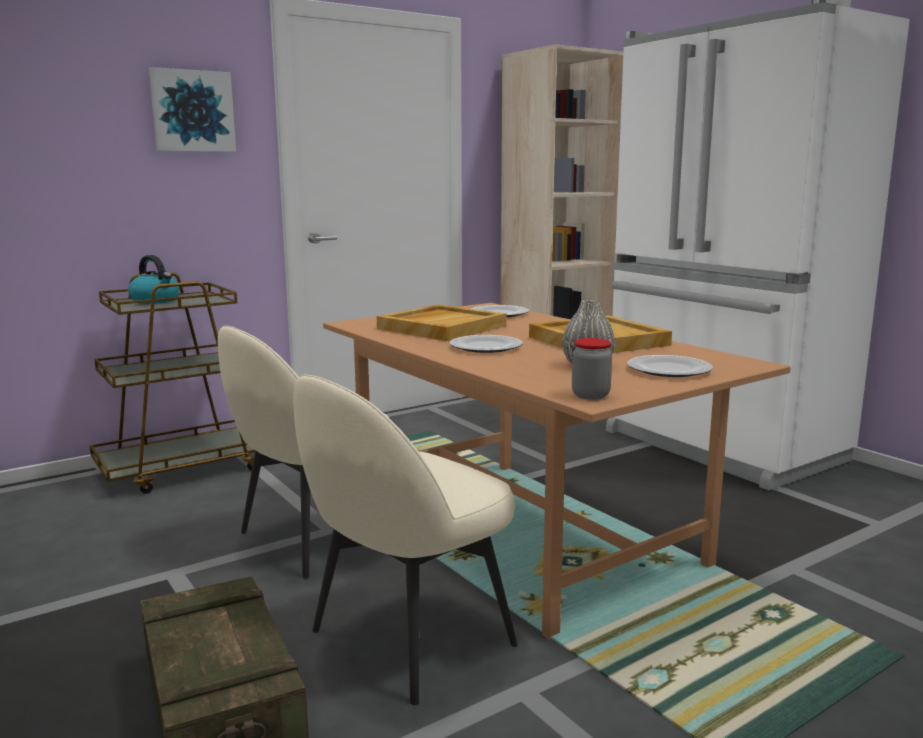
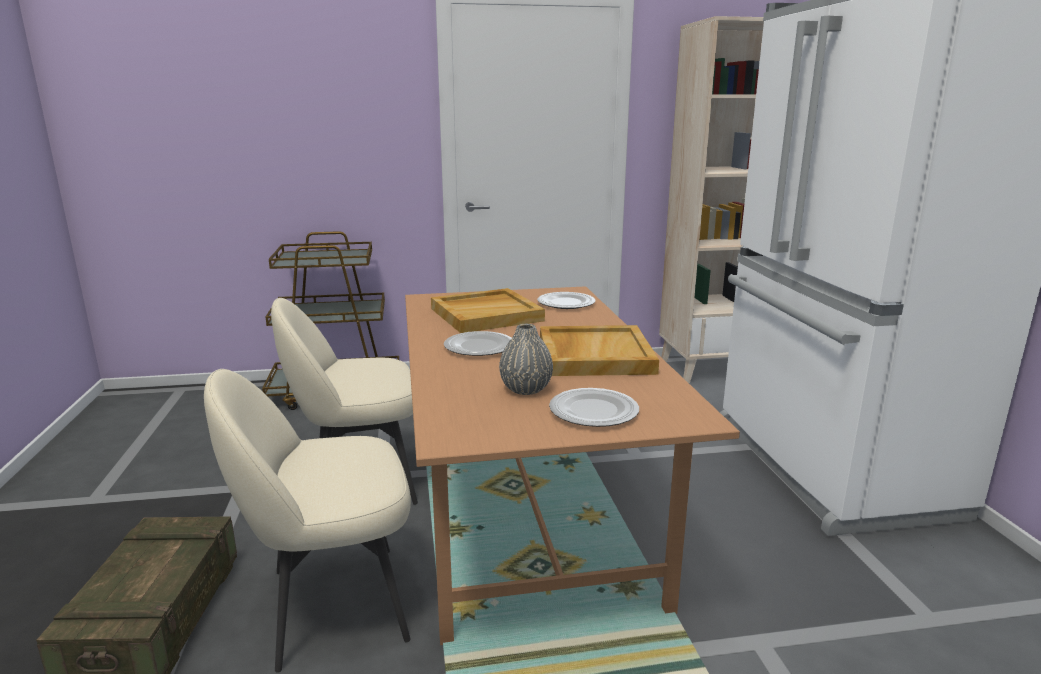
camera: 25 degrees right, 5 degrees up
(156, 301) = (316, 256): kettle -> none
(192, 111) = (362, 95): picture -> none
(590, 395) = (457, 433): jar -> none

